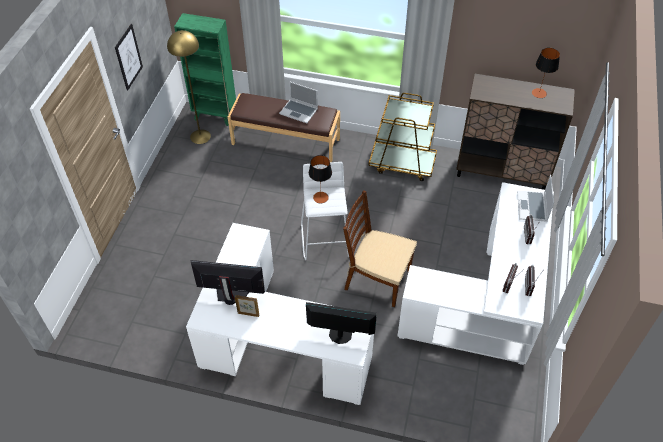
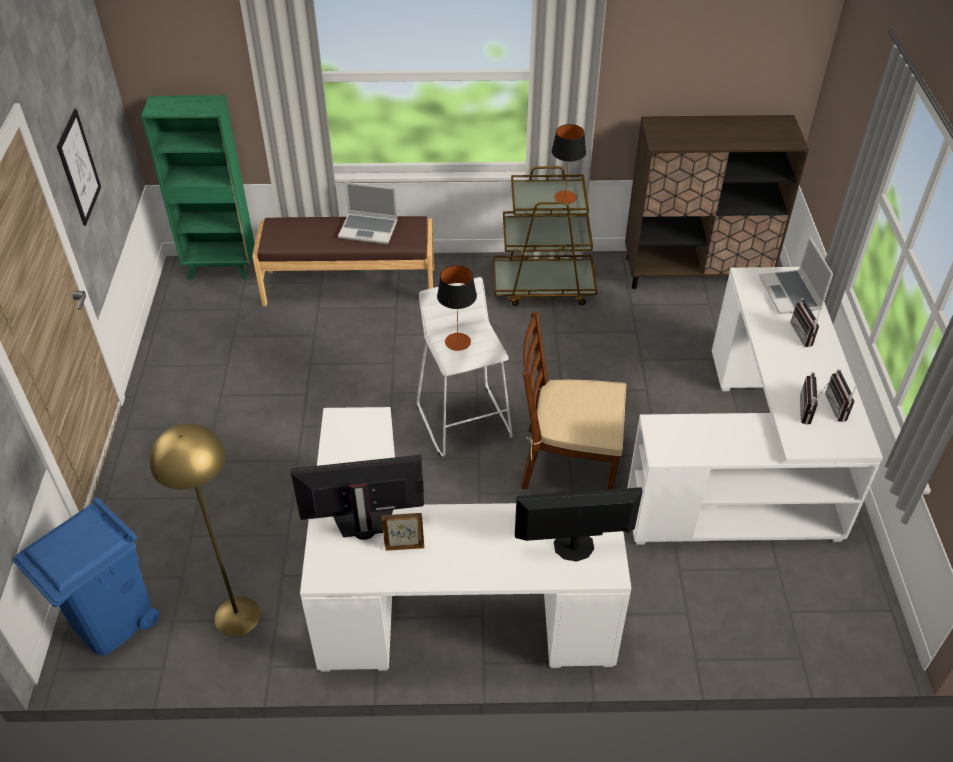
camera: 15 degrees left, 5 degrees down
(101, 313) = (111, 619): none -> blue trash can
(200, 136) = (206, 303): yellow floor lamp -> yellow floor lamp (237, 616)
(539, 93) = (747, 128): table lamp -> table lamp (565, 197)

